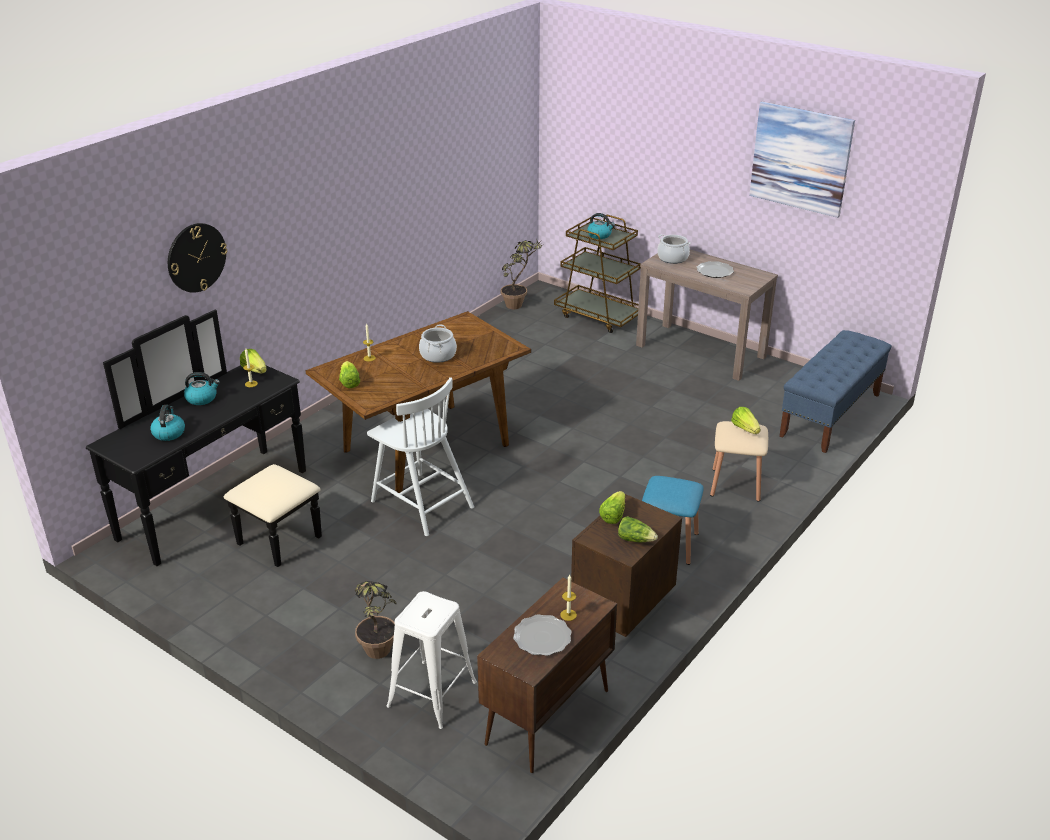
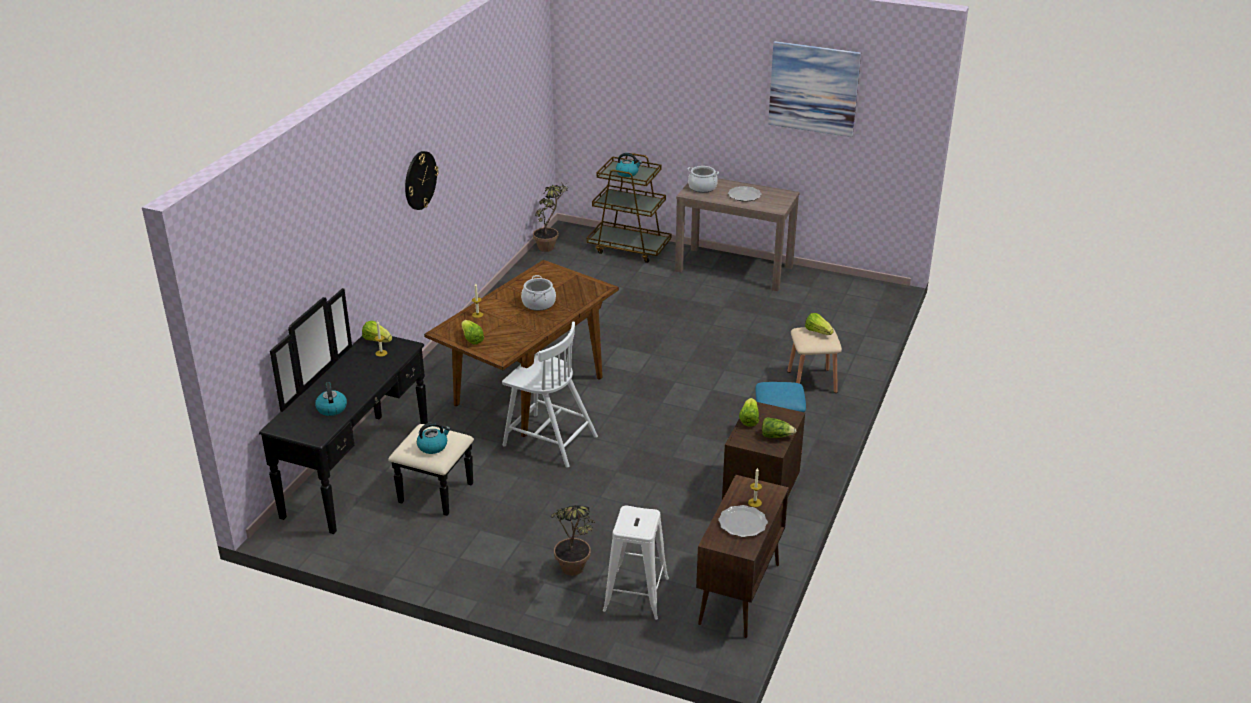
camera: 15 degrees left, 0 degrees up
(196, 257) = (326, 242): wall clock -> wall clock (420, 180)
(202, 398) = (343, 373): kettle -> kettle (433, 446)
(830, 415) = (866, 311): blue bench -> none

